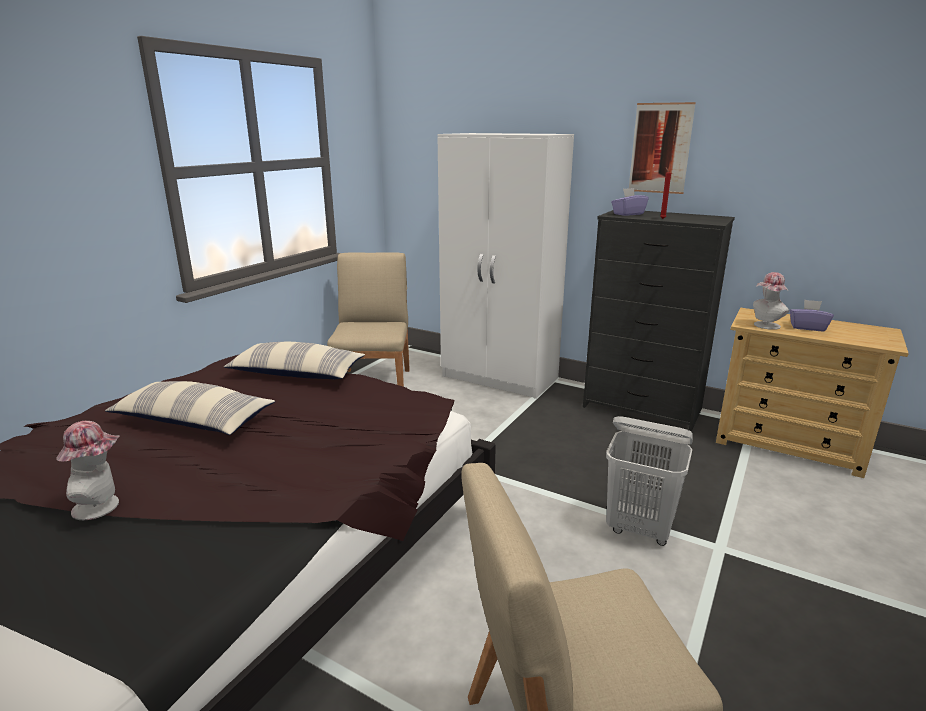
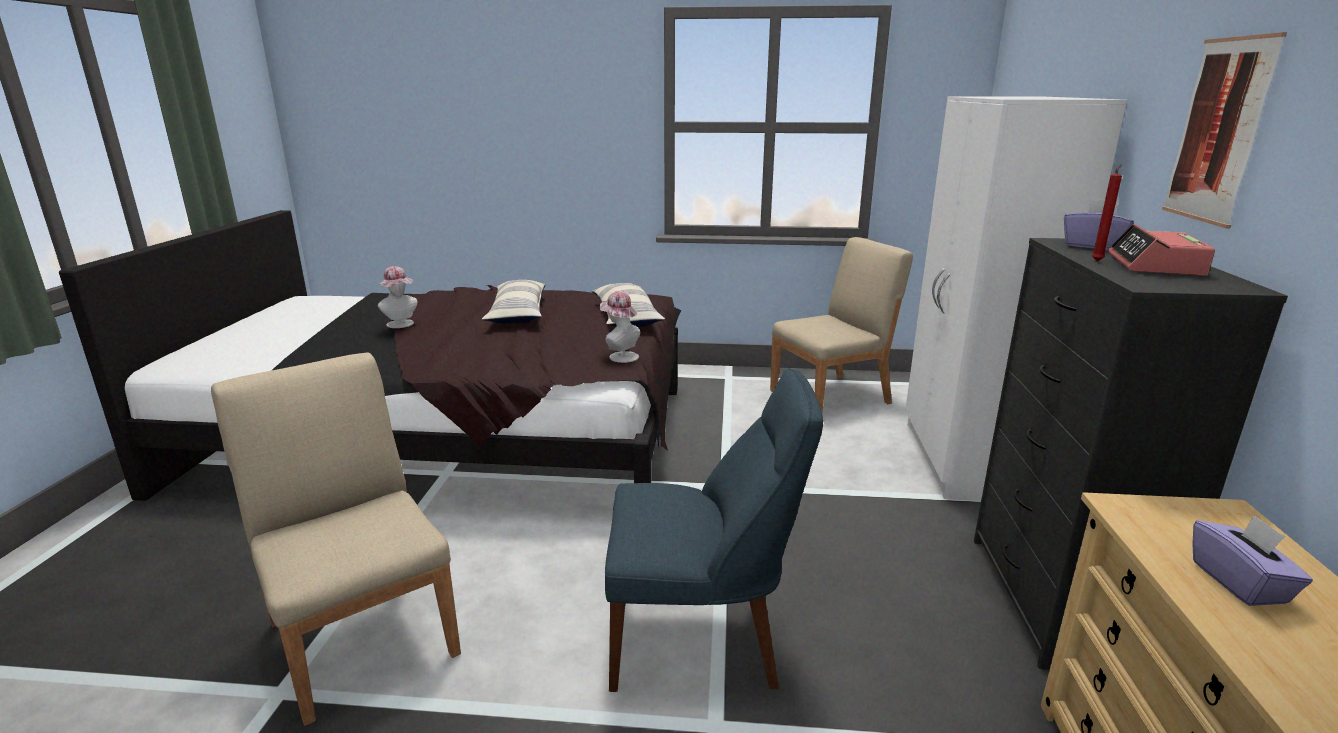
camera: 65 degrees right, 0 degrees up
(639, 529) = (702, 640): white laundry basket -> blue chair
(675, 216) = (1155, 265): none -> alarm clock
(765, 326) = (1148, 527): hat -> hat (620, 356)

